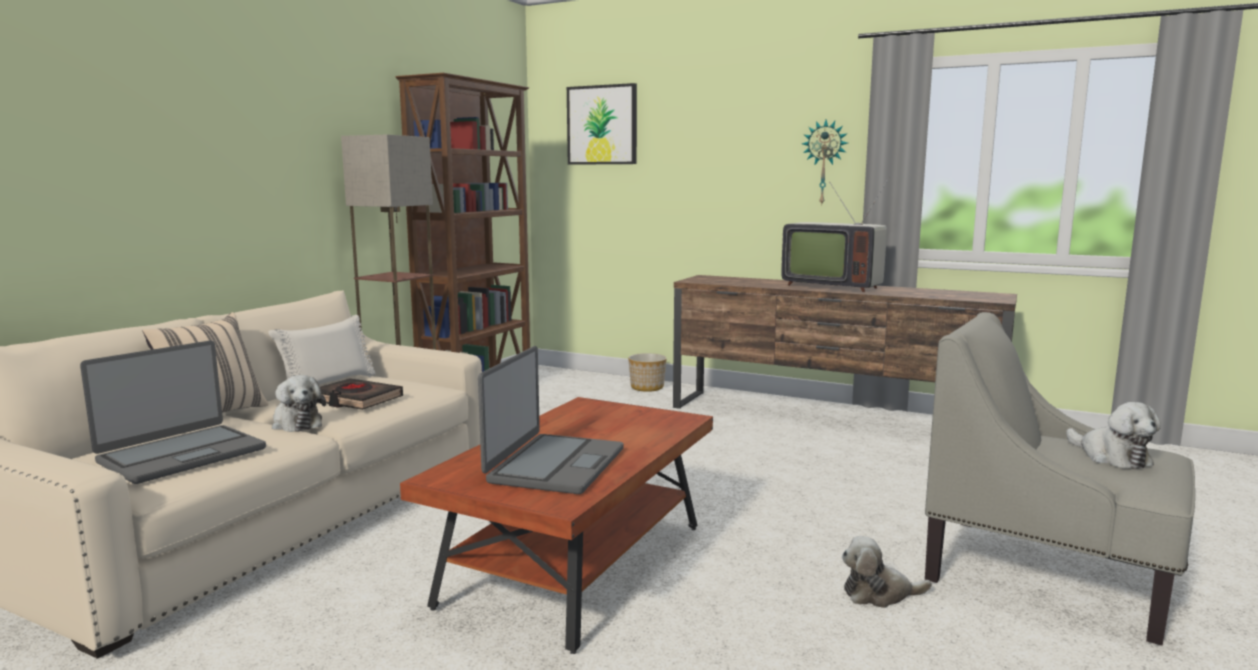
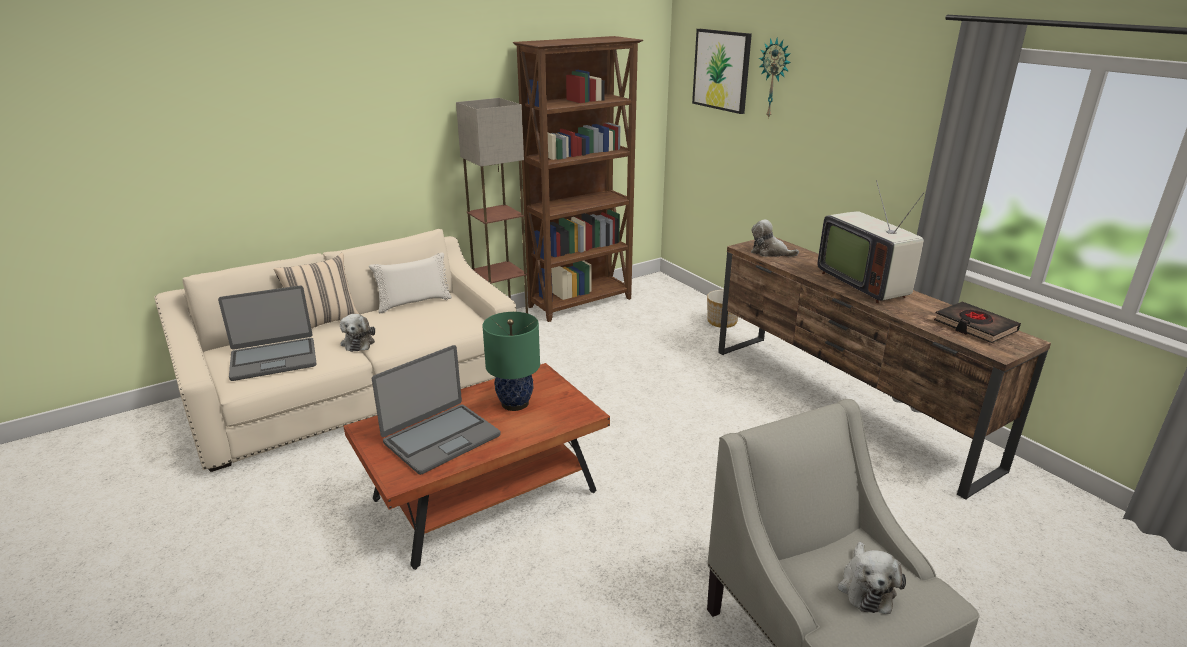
camera: 30 degrees right, 15 degrees up
(356, 400) = (411, 326): black book -> black book (974, 326)
(596, 426) = (515, 403): none -> green table lamp
(824, 162) = (902, 148): wall clock -> wall clock (775, 78)
(879, 594) = (656, 607): plush toy -> plush toy (770, 252)

